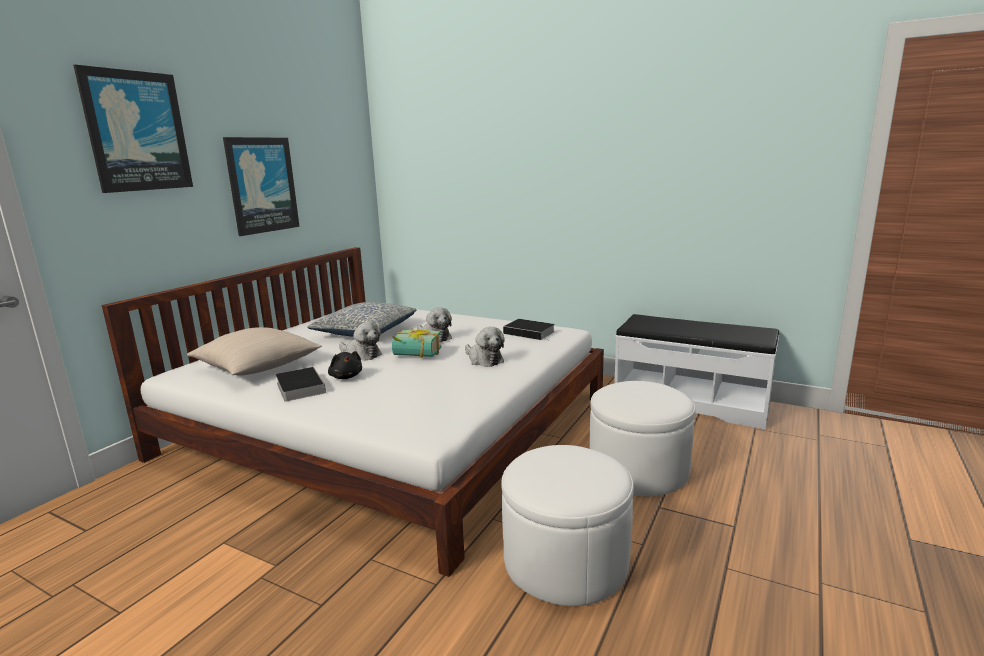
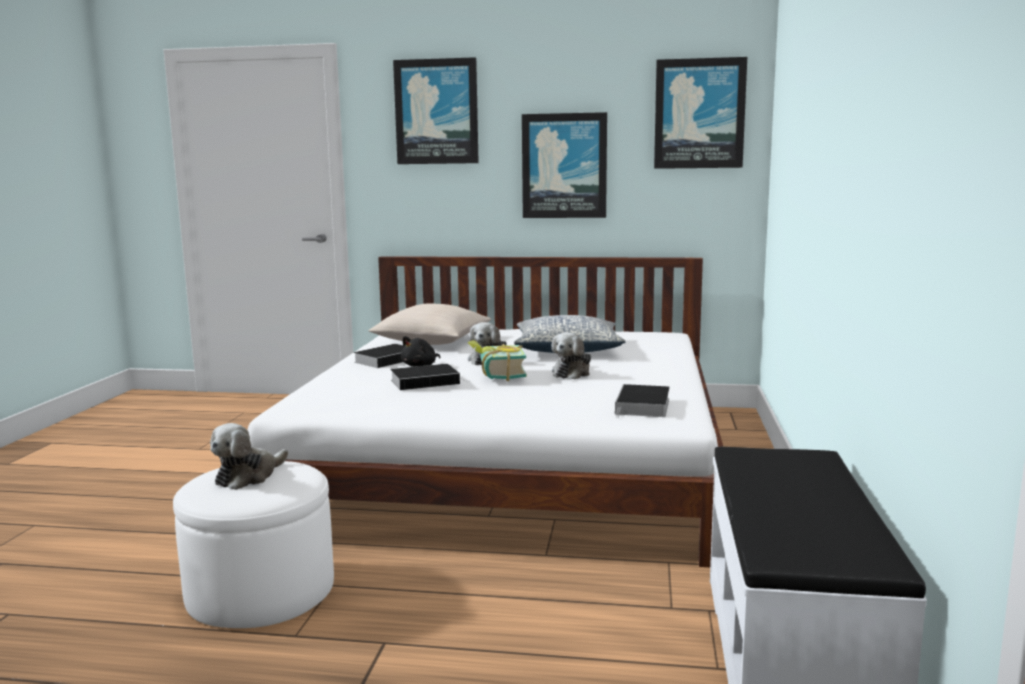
camera: 70 degrees right, 5 degrees down
(339, 141) = (699, 114): none -> picture
(408, 377) = (426, 381): none -> book
(484, 360) = (509, 400): plush toy -> plush toy (248, 476)
(638, 469) = (484, 620): white ottoman -> none

